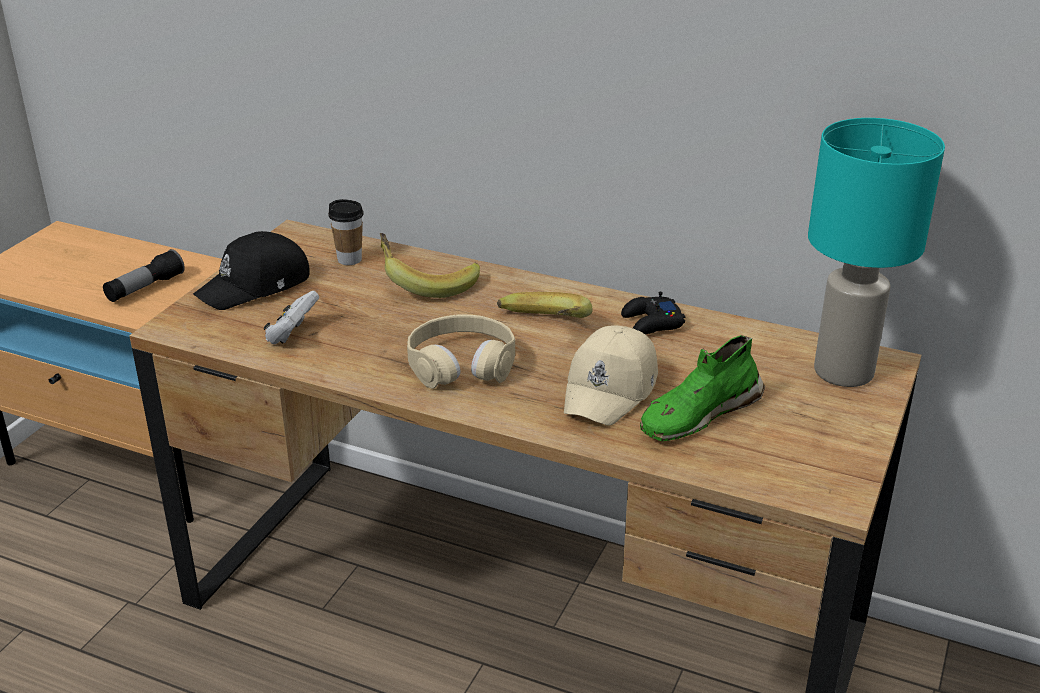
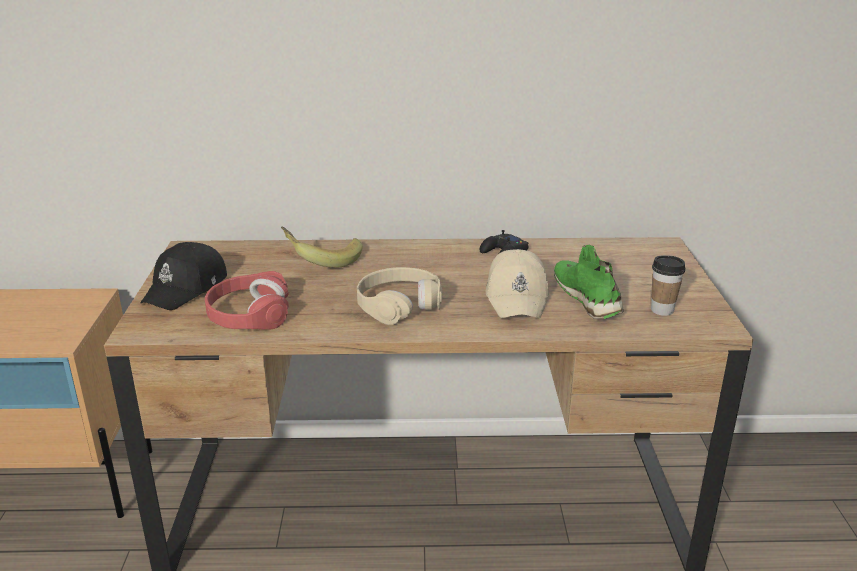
camera: 25 degrees left, 5 degrees down
(145, 288) = (53, 322): flashlight -> none
(292, 335) = (248, 314): white game controller -> red headphones
(349, 259) = (248, 257): cup -> cup (662, 310)
(542, 330) = (435, 272): banana -> none
(698, 414) = (587, 298): green shoe -> green shoe turned 135 degrees clockwise
(844, 373) = (649, 255): turquoise table lamp -> none

